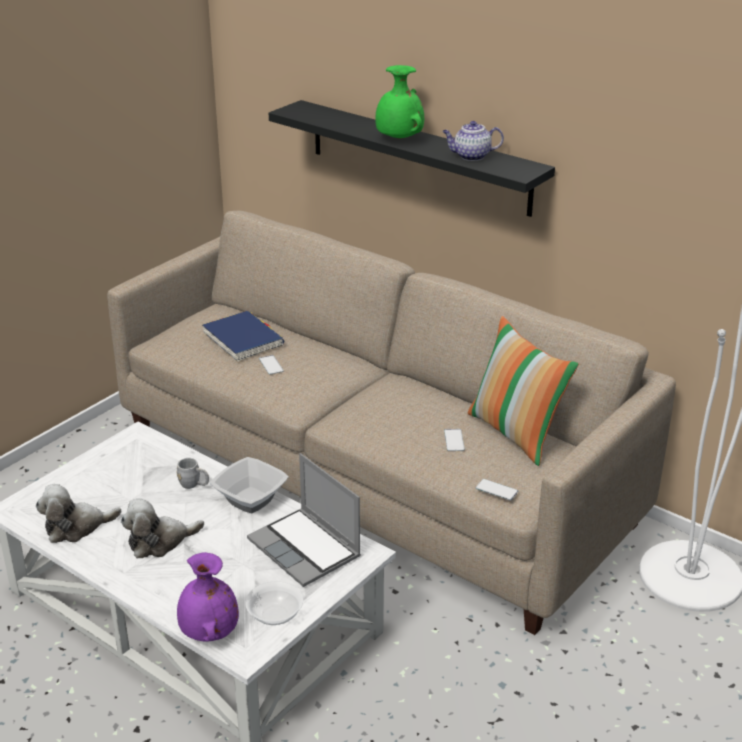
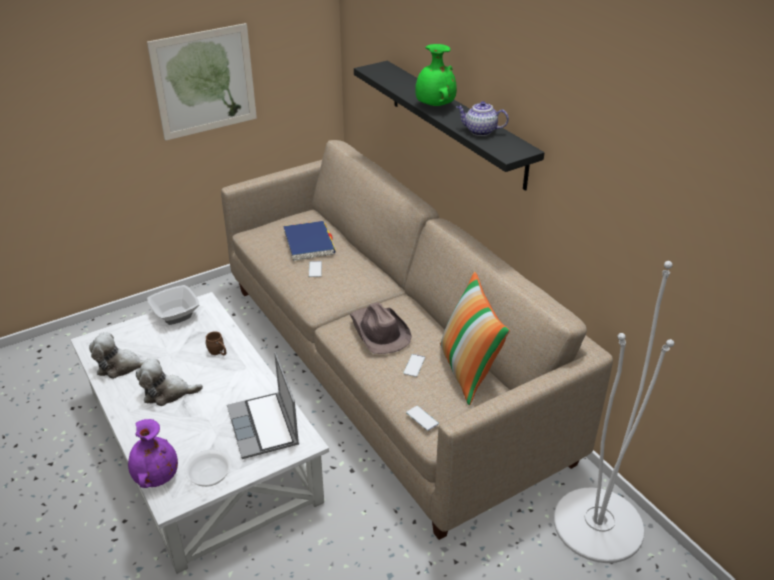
camera: 20 degrees right, 5 degrees up
(72, 154) = (204, 82): none -> picture
(194, 484) = (218, 352): grey mug -> brown mug
(251, 499) = (250, 374): bowl -> bowl (176, 315)
(391, 415) = (379, 332): none -> brown hat

